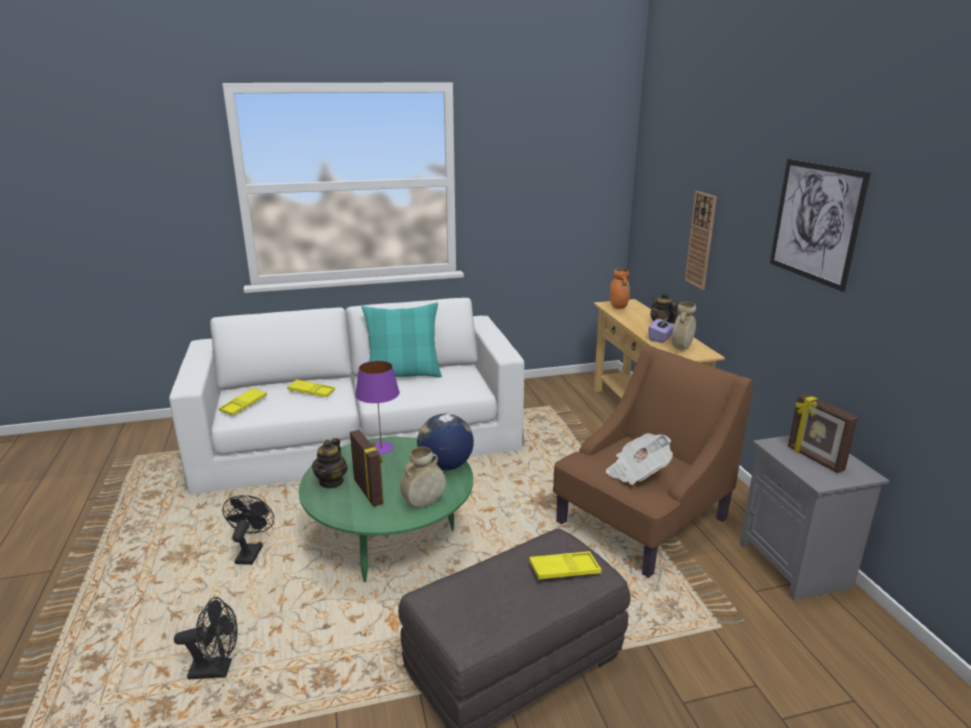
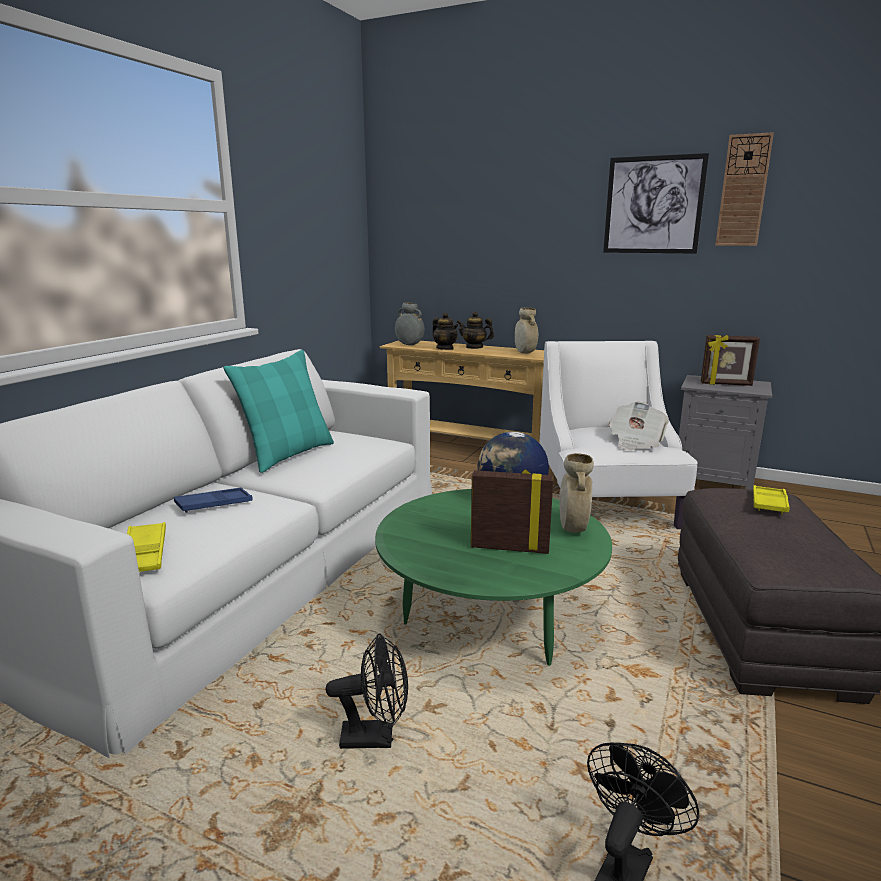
camera: 50 degrees left, 5 degrees down
(251, 551) = (376, 737): black fan -> black fan turned 135 degrees clockwise
(311, 391) = (214, 504): yellow tray -> blue tray
(331, 482) = (455, 561): teapot -> teapot (445, 348)
(380, 448) = (420, 515): purple table lamp -> none
(617, 308) = (409, 345): orange vase -> grey vase
(640, 521) = (605, 502): brown armchair -> white armchair
(660, 338) = (496, 352): purple tissue box -> none
(701, 240) = (498, 255): wall clock -> wall clock (743, 191)

